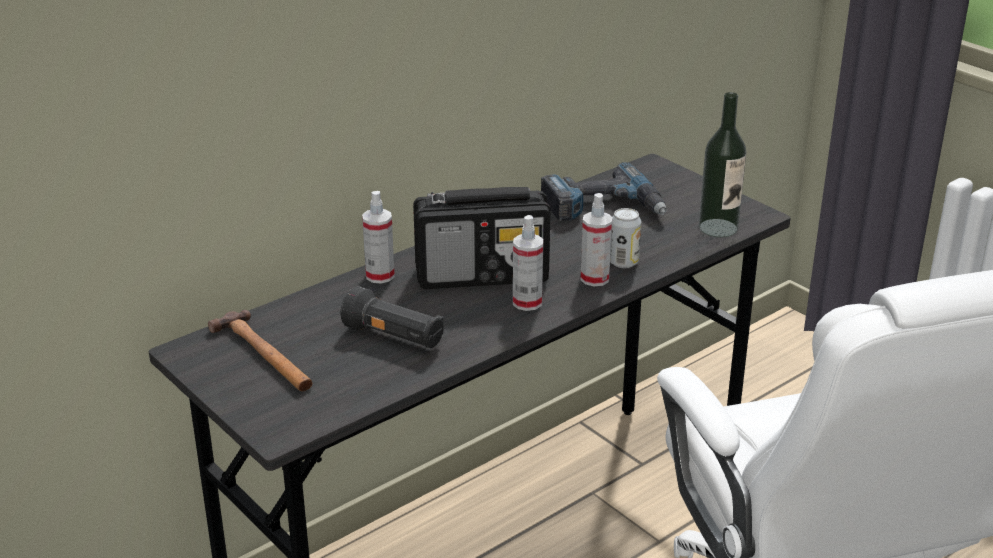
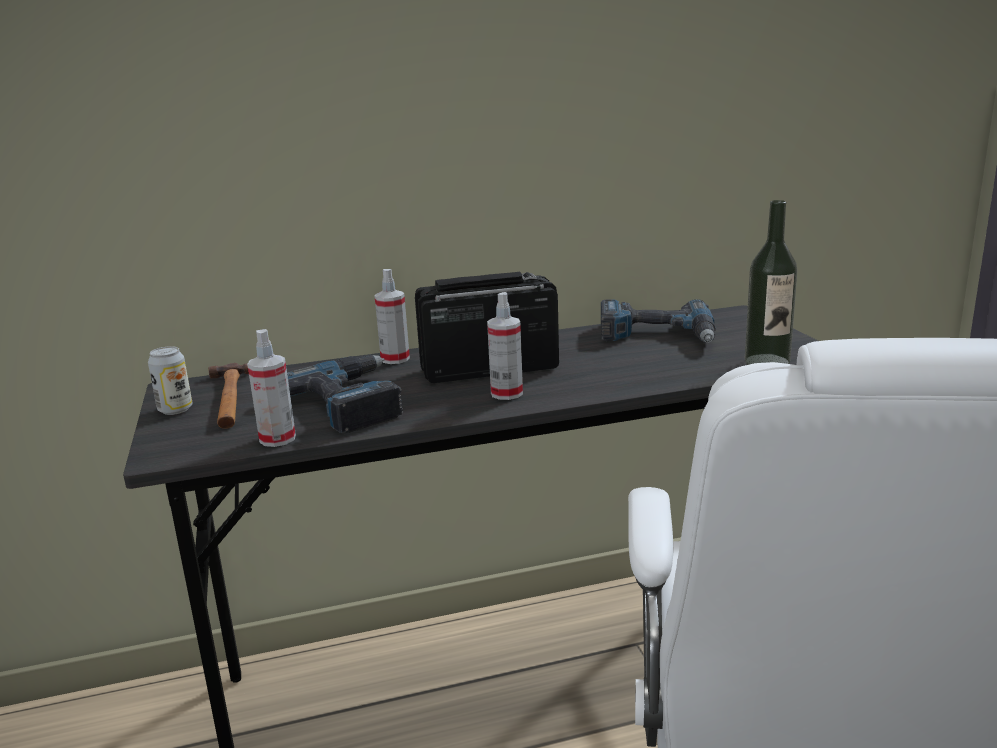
camera: 25 degrees right, 10 degrees down
(394, 337) = (353, 402): black flashlight -> power drill
(483, 275) = (488, 369): radio -> radio turned 150 degrees clockwise
(594, 278) = (594, 384): spray bottle -> spray bottle (277, 439)
(623, 262) = (637, 376): can -> can (175, 409)

